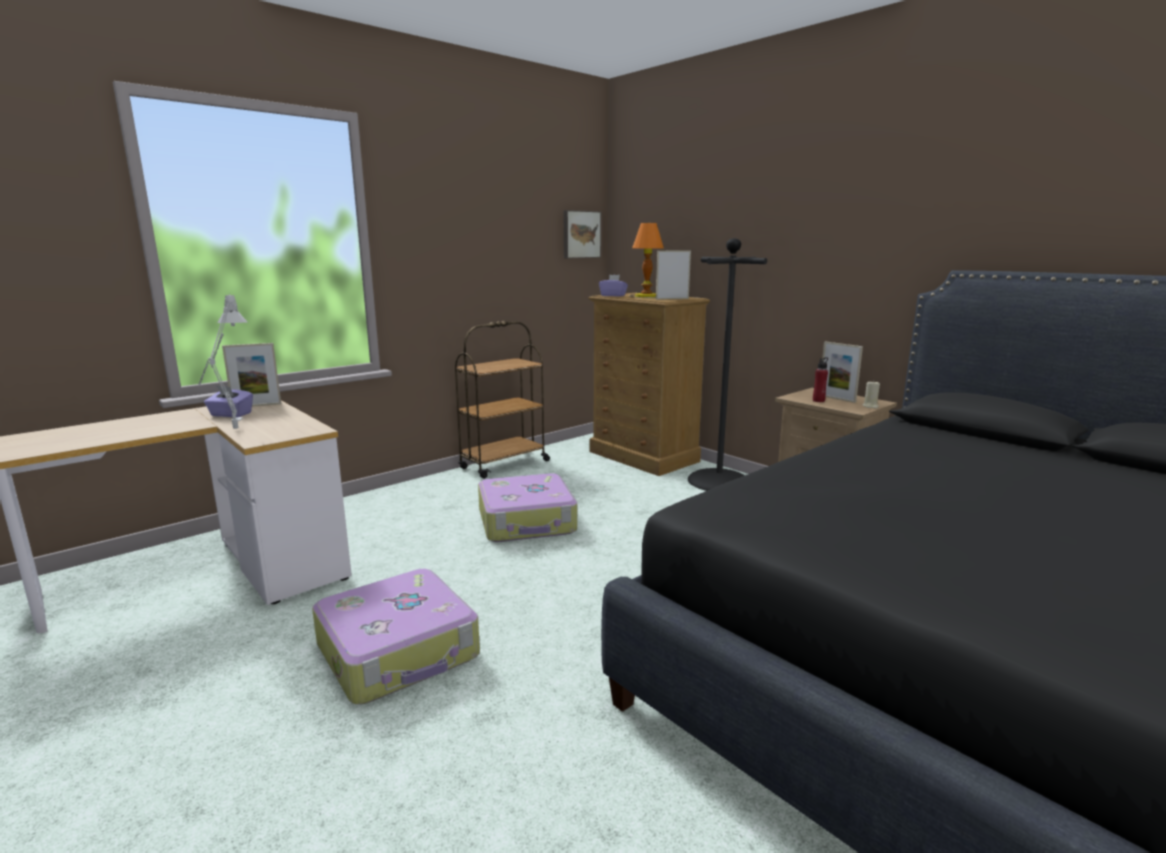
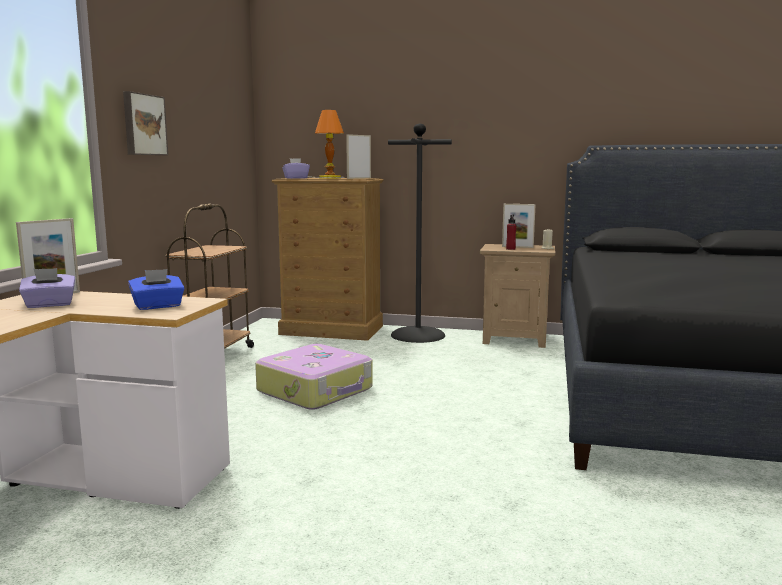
camera: 35 degrees left, 5 degrees down
(233, 432) = (113, 313): grey table lamp -> none
(274, 430) = (158, 306): none -> blue tissue box
(399, 651) = (375, 495): suitcase -> none
(580, 234) = (240, 121): picture -> picture (143, 124)

